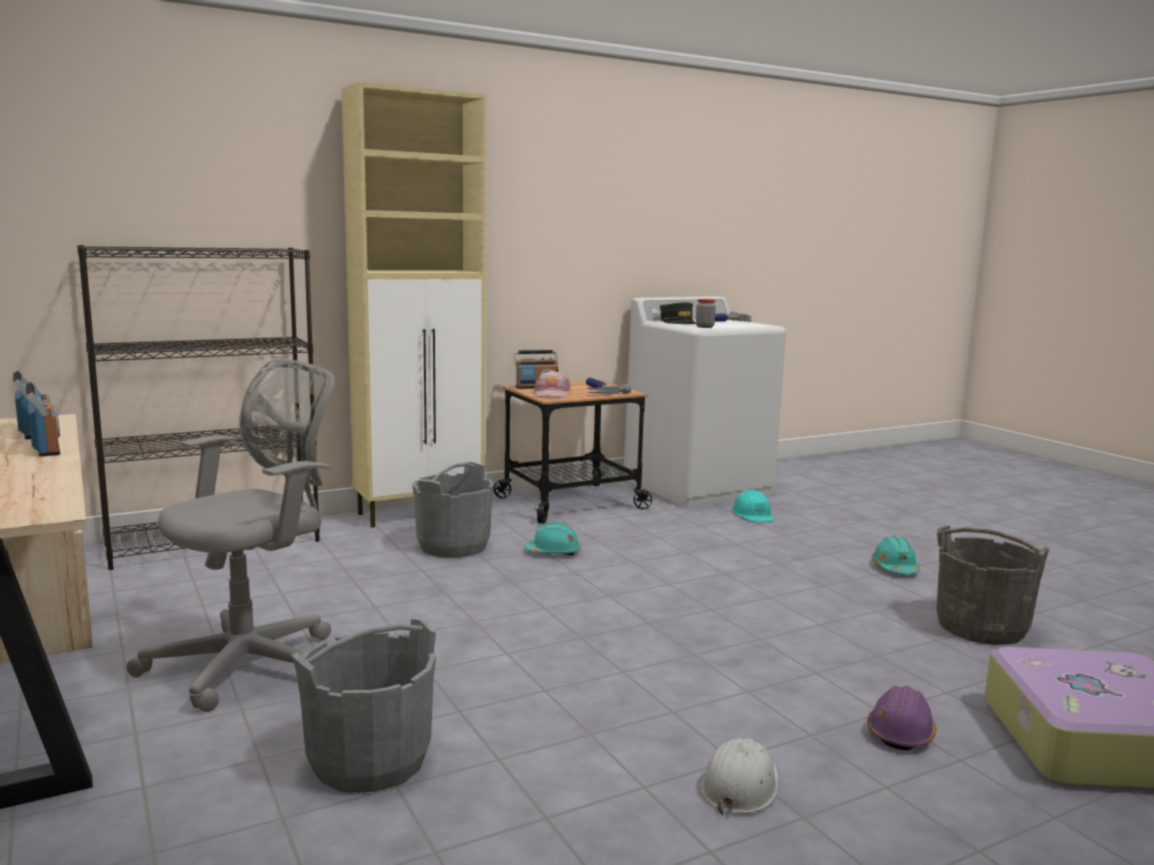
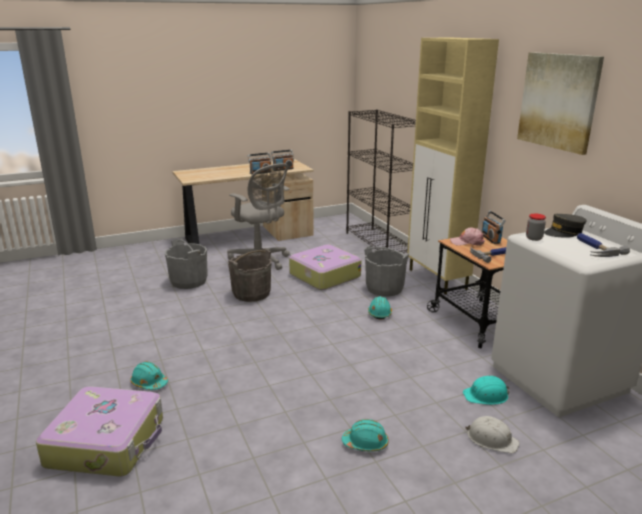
camera: 95 degrees right, 10 degrees up
(377, 591) = (324, 275): none -> suitcase
(572, 185) = (558, 101): none -> picture
(740, 786) = (137, 339): white hard hat -> white hard hat (491, 439)
(901, 733) = (149, 383): purple hard hat -> turquoise hard hat
(981, 627) = (251, 452): grey bucket -> grey bucket (251, 293)

